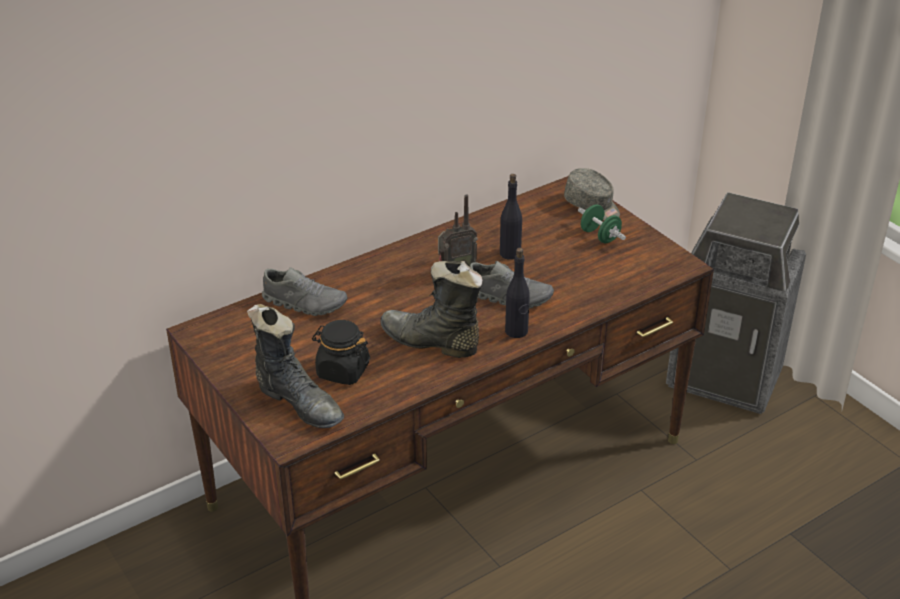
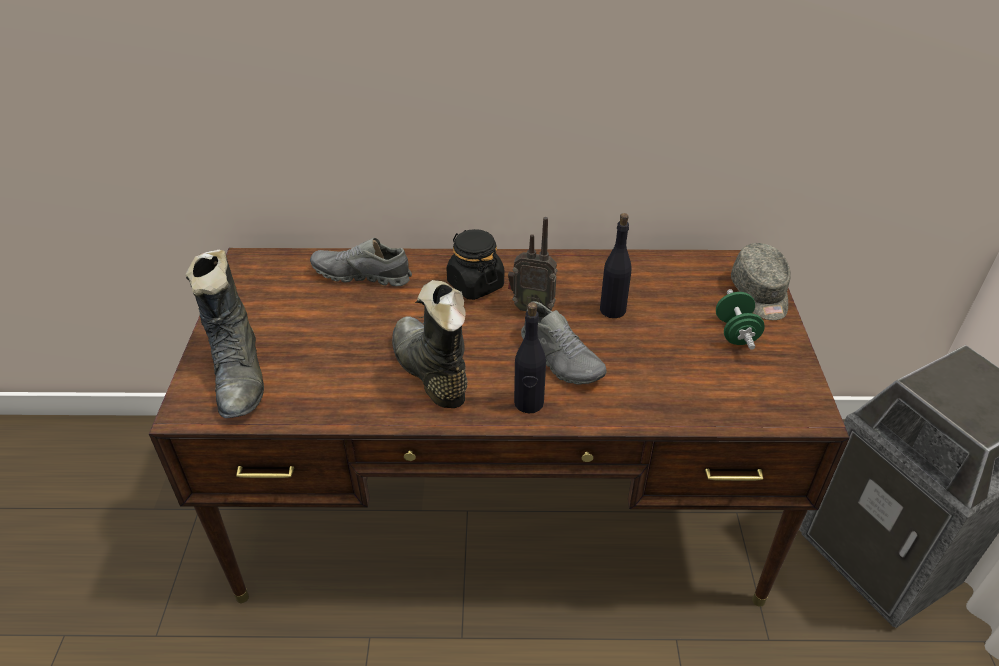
camera: 35 degrees right, 5 degrees up
(305, 303) = (362, 275): grey shoe -> grey shoe turned 135 degrees clockwise
(342, 371) = (315, 361): black jar -> black jar (475, 284)

